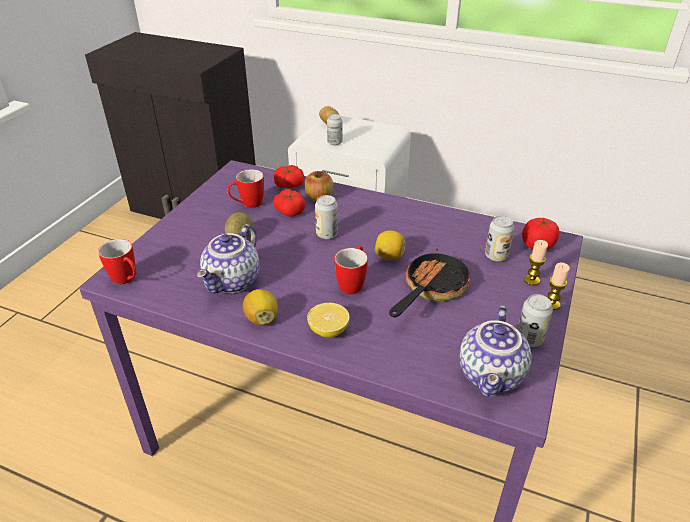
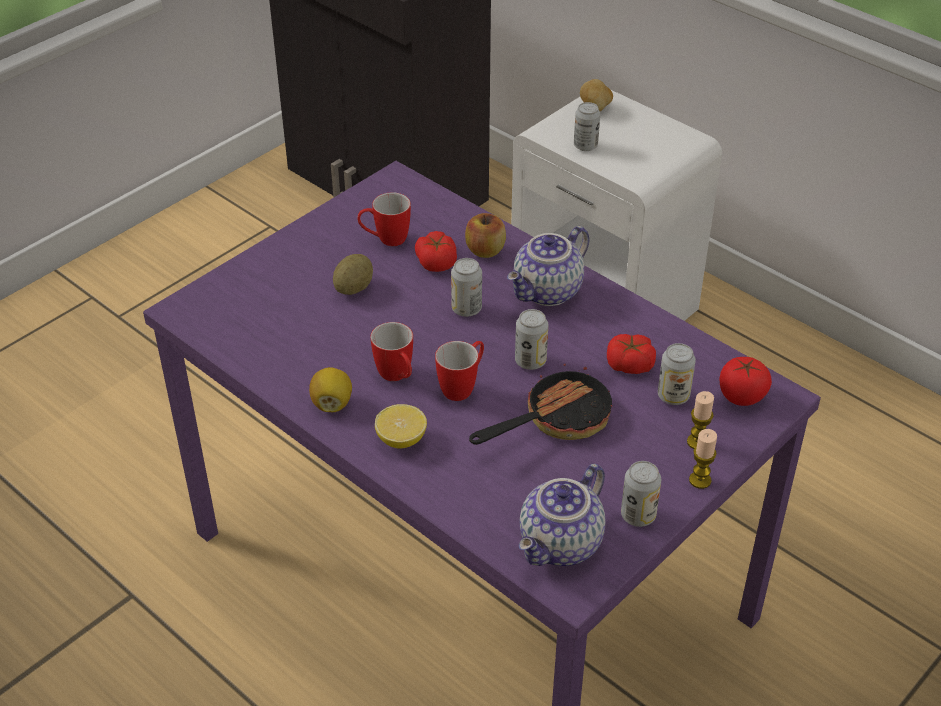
camera: 20 degrees right, 5 degrees up
(127, 280) = (199, 315): mug -> mug (397, 377)
(233, 282) = (320, 348): teapot -> teapot (548, 292)
(289, 185) = (455, 220): tomato -> tomato (630, 364)
(389, 256) = (530, 361): lemon -> can

